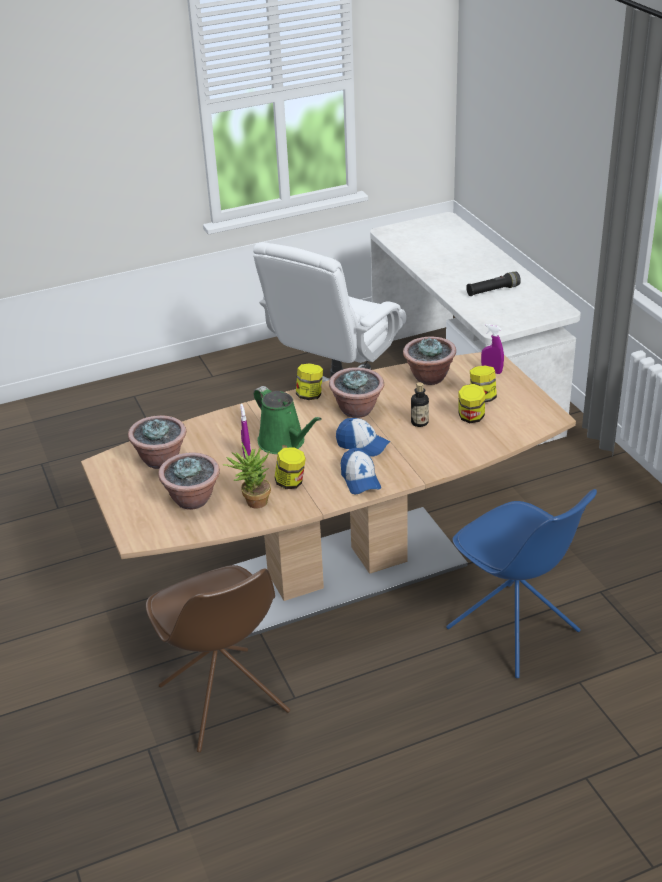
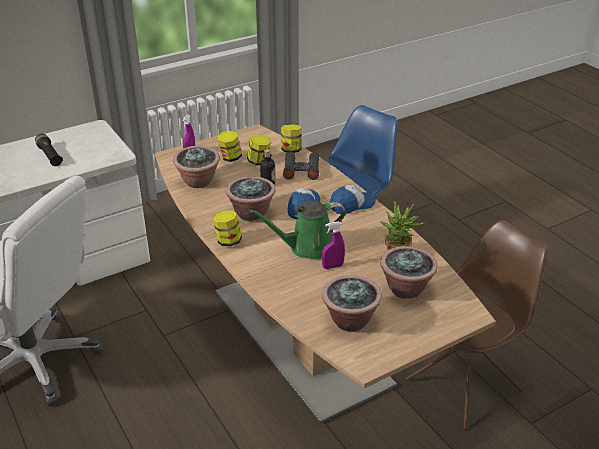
camera: 100 degrees left, 0 degrees up
(284, 442) = (307, 248): green watering can -> green watering can turned 150 degrees counterclockwise
(291, 483) = (365, 238): jar -> jar (291, 150)
(448, 448) = (301, 170): none -> black binoculars

